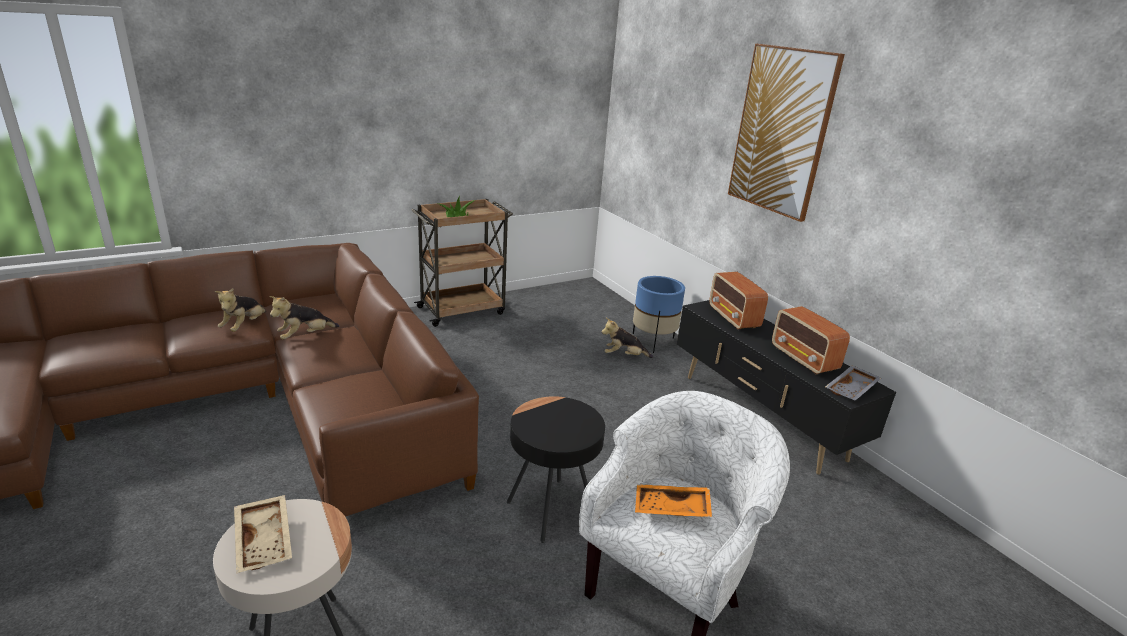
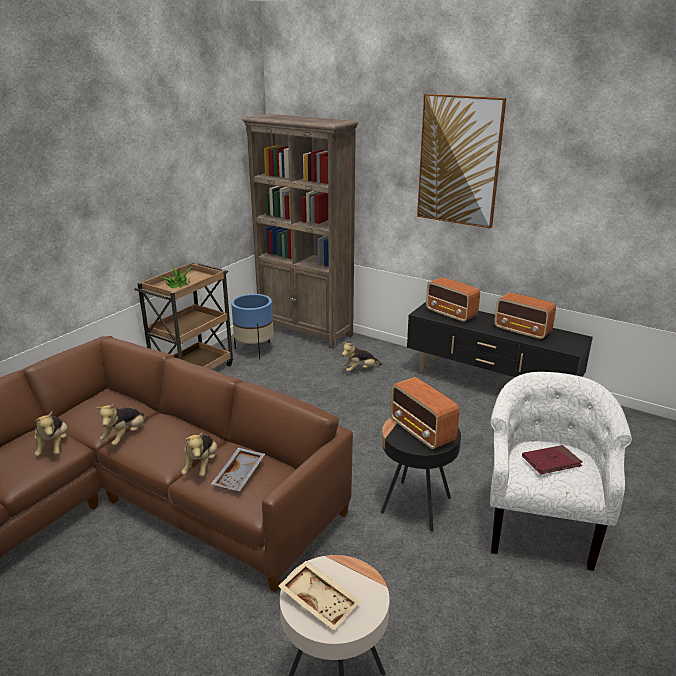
camera: 25 degrees left, 0 degrees up
(334, 382) = (202, 466): none -> plush toy
(558, 423) = (422, 432): none -> radio
(604, 303) = (305, 331): none -> brown bookcase
(653, 341) = (370, 351): blue planter -> blue planter (254, 350)
(671, 509) = (551, 462): orange tray -> red book
(852, 389) = (568, 343): grey tray -> grey tray (240, 475)

